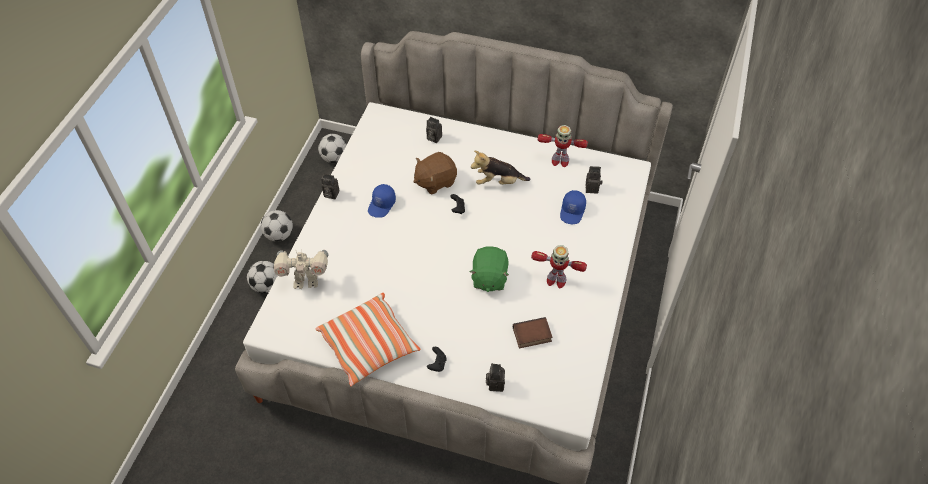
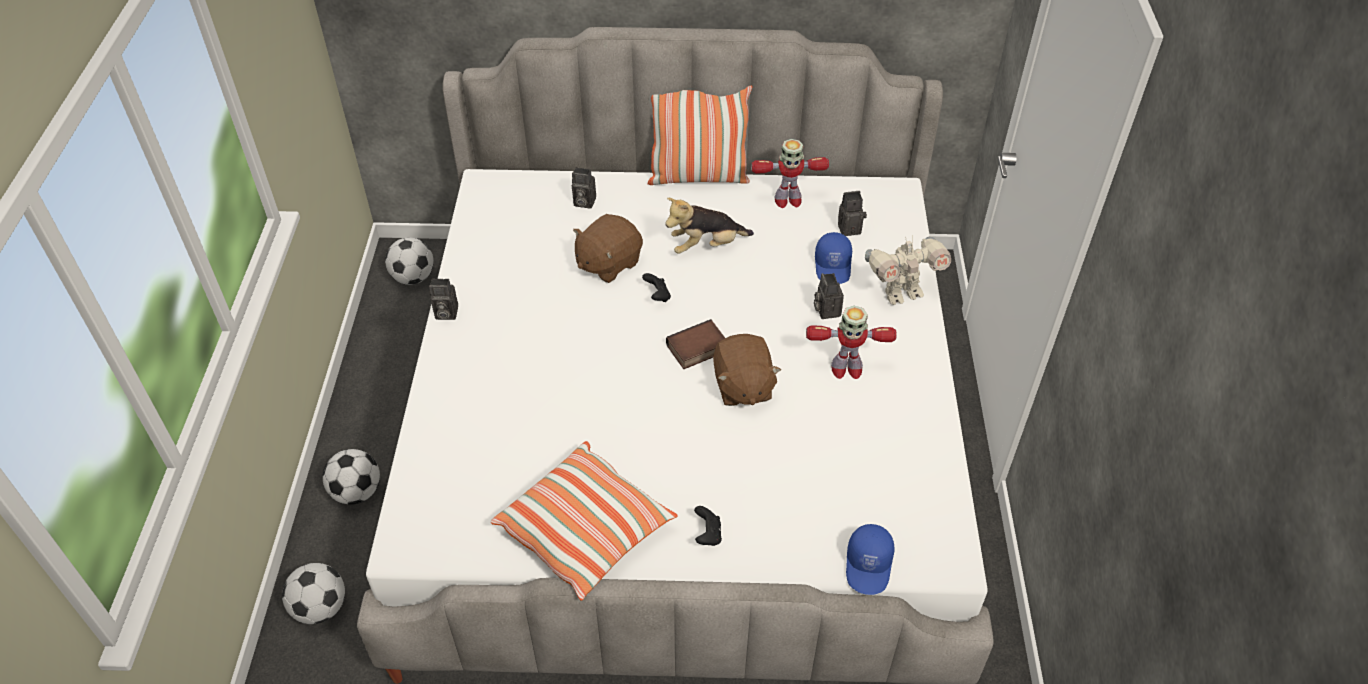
camera: 15 degrees left, 5 degrees down
(279, 235) = (356, 409): football -> football (320, 608)
(306, 281) = (446, 453): toy robot -> toy robot (901, 293)
(382, 205) = (535, 313): blue cap -> blue cap (869, 565)
(489, 278) = (742, 386): green plush toy -> brown plush toy
(495, 383) = (810, 543): camera -> camera (826, 310)
(509, 134) = (698, 176): none -> pillow
(531, 335) = (840, 457): book -> book (697, 349)

